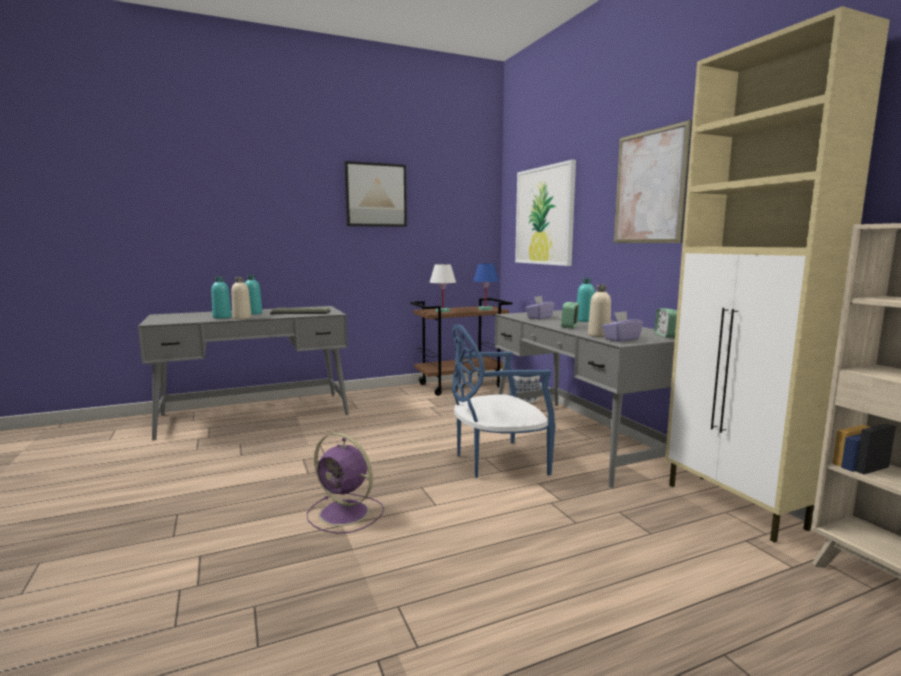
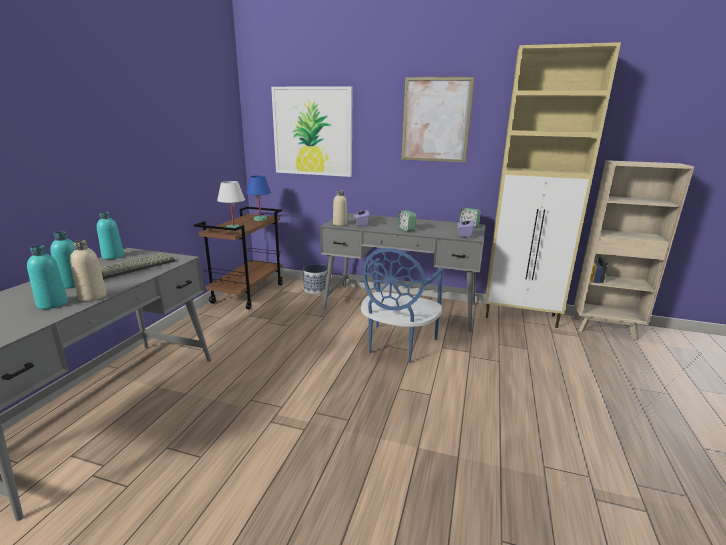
camera: 50 degrees left, 10 degrees up
(346, 513) = (402, 438): purple fan -> none
(376, 195) = (146, 105): picture -> none
(584, 320) = (393, 221): turquoise bottle -> turquoise bottle (113, 256)
(599, 335) = (445, 234): beige bottle -> beige bottle (340, 224)

